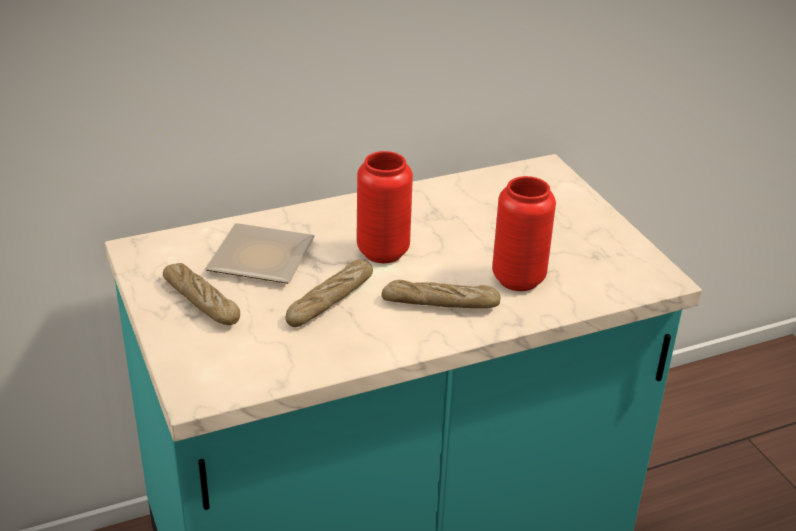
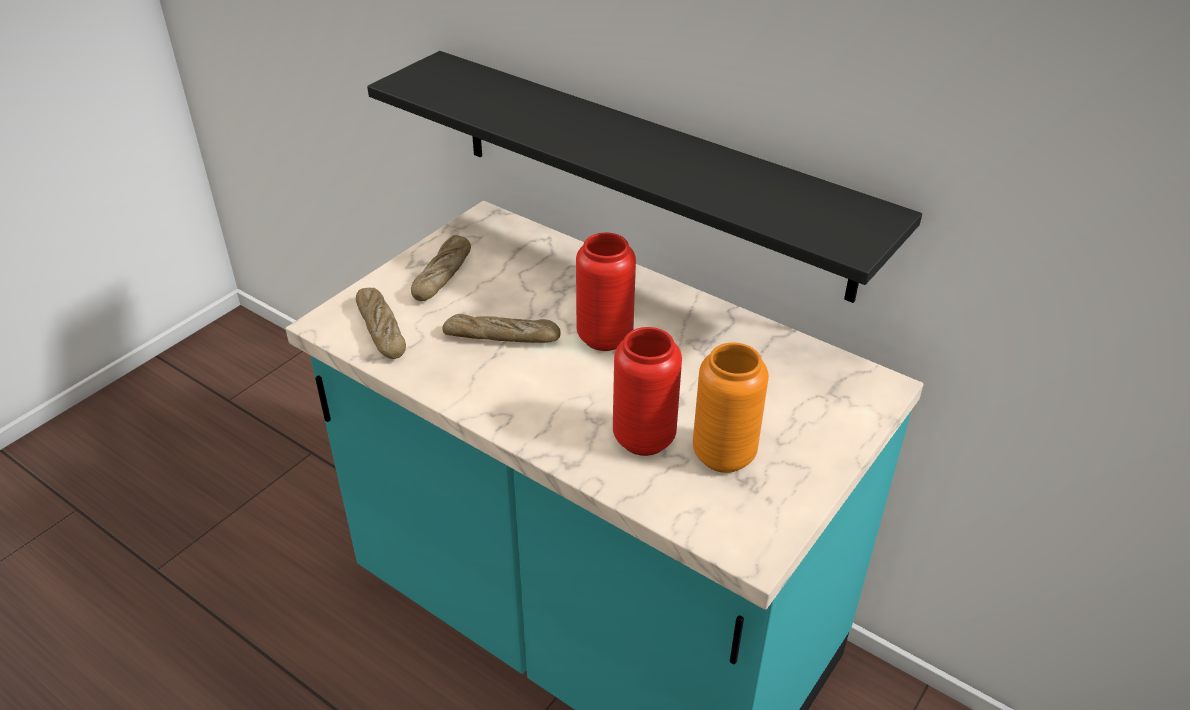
camera: 60 degrees right, 5 degrees up
(265, 257) = (533, 279): plate -> none
(294, 112) = (648, 172): none -> black shelf
(440, 304) = (554, 402): bread -> bread (381, 330)
(563, 253) = (723, 455): none -> orange vase

